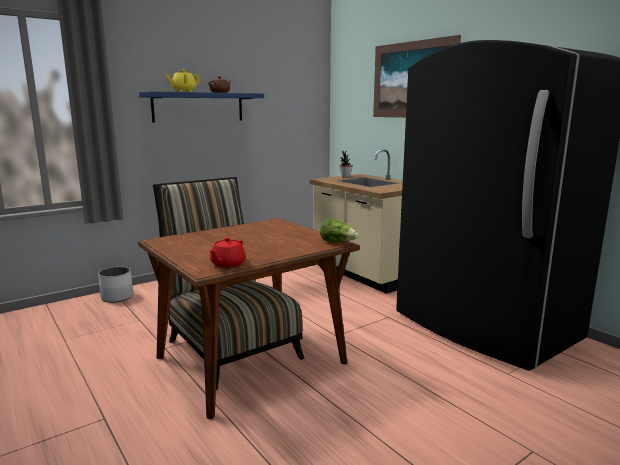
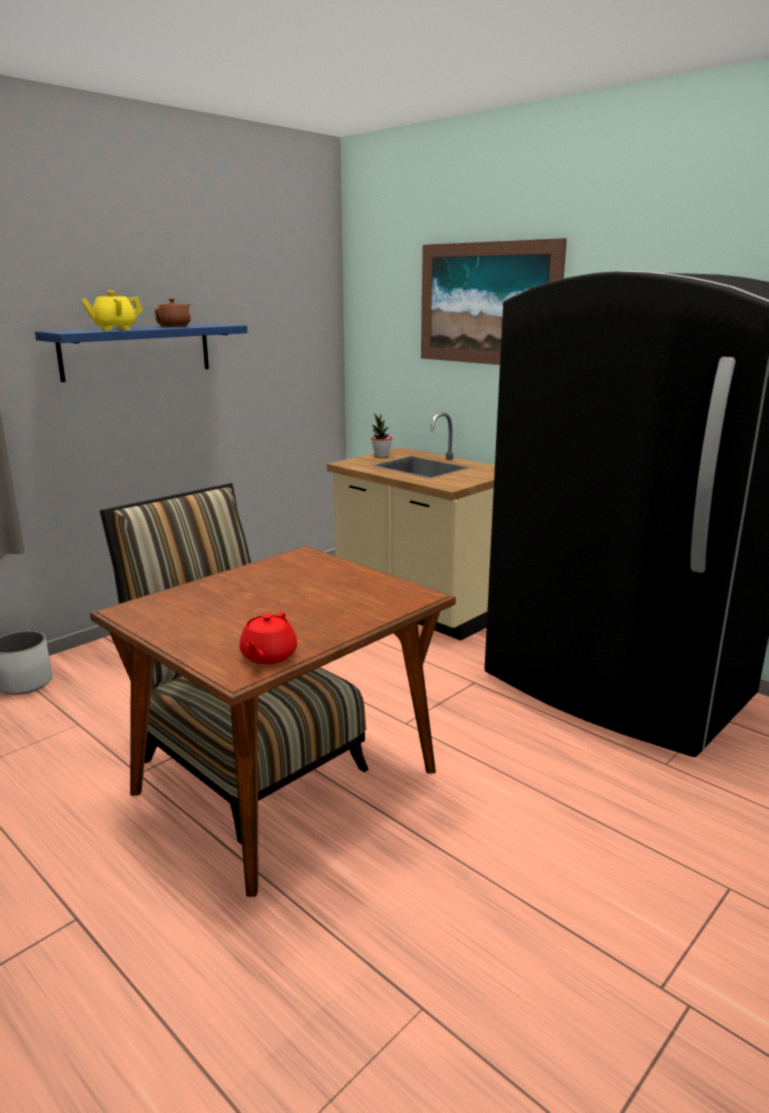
camera: 10 degrees left, 5 degrees up
(338, 242) = (422, 595): lettuce -> none

